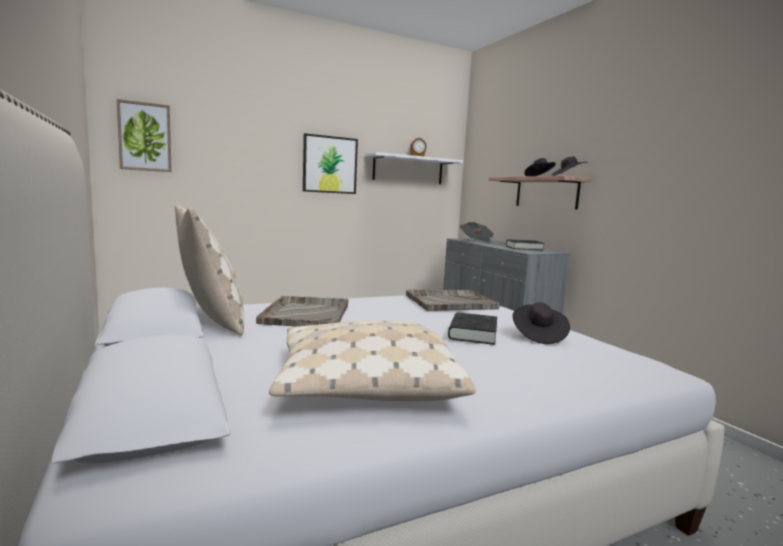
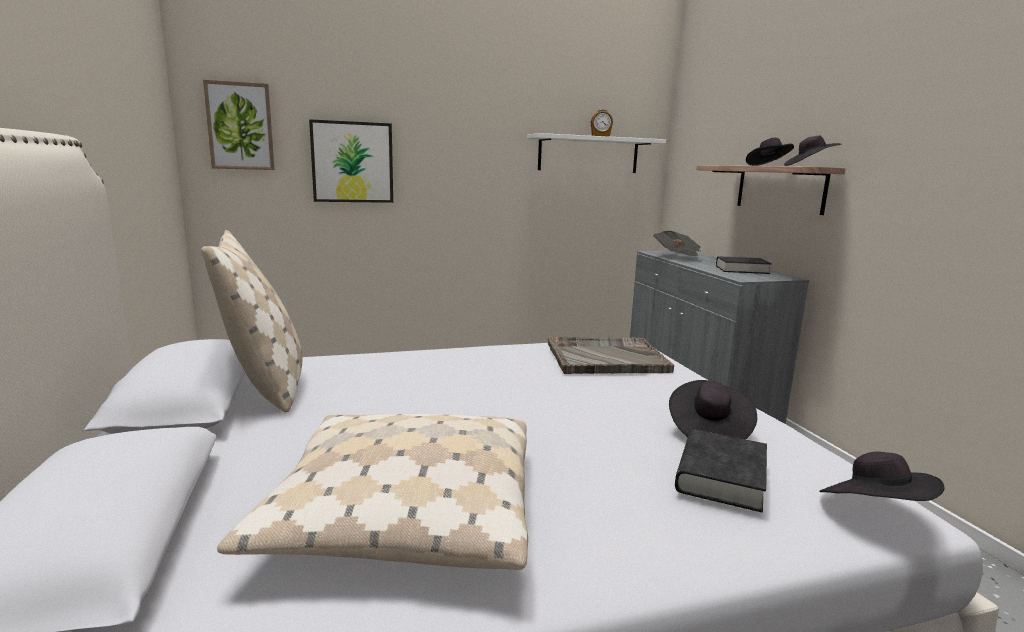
camera: 10 degrees right, 5 degrees up
(306, 313) = (395, 375): grey tray -> none
(330, 164) = (478, 152): picture -> picture (352, 162)
(473, 333) = (608, 422): black book -> black book (721, 477)
(652, 369) = (874, 510): none -> black hat

